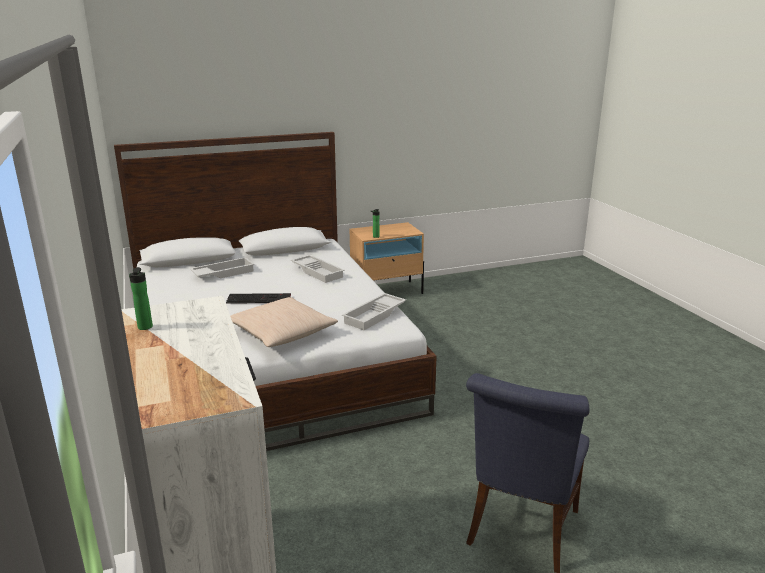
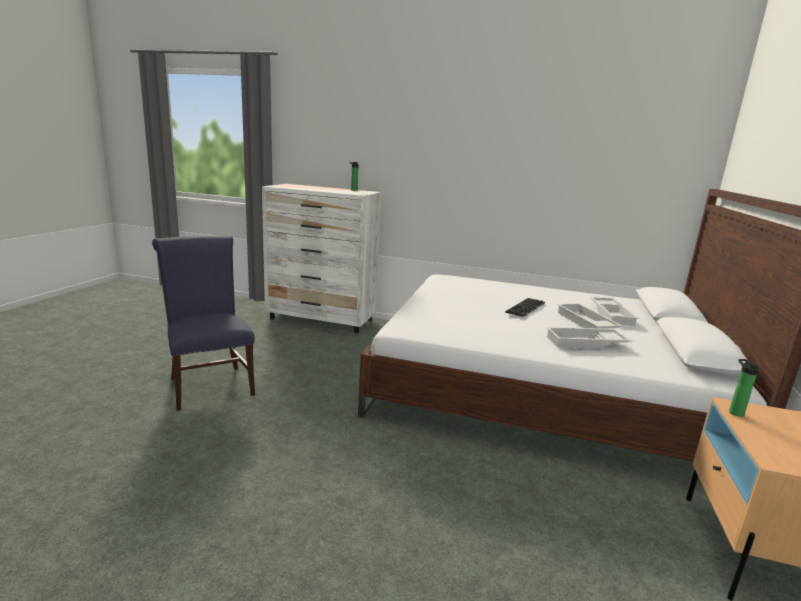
camera: 125 degrees right, 5 degrees down
(282, 333) = (450, 300): beige pillow -> none
(375, 316) = (436, 328): white tray -> white tray (585, 322)

